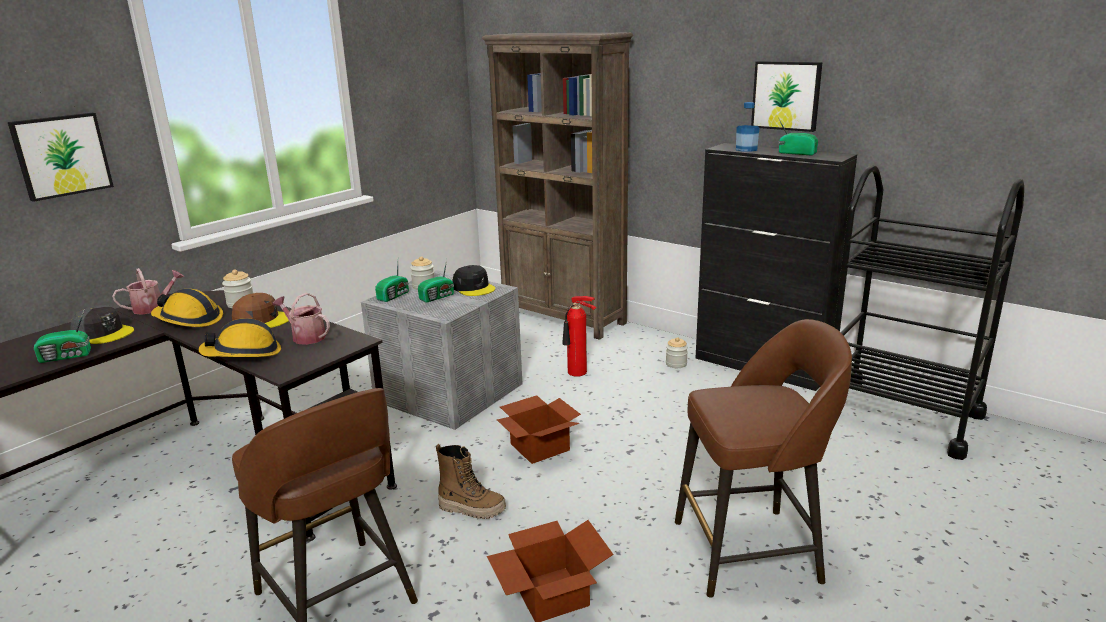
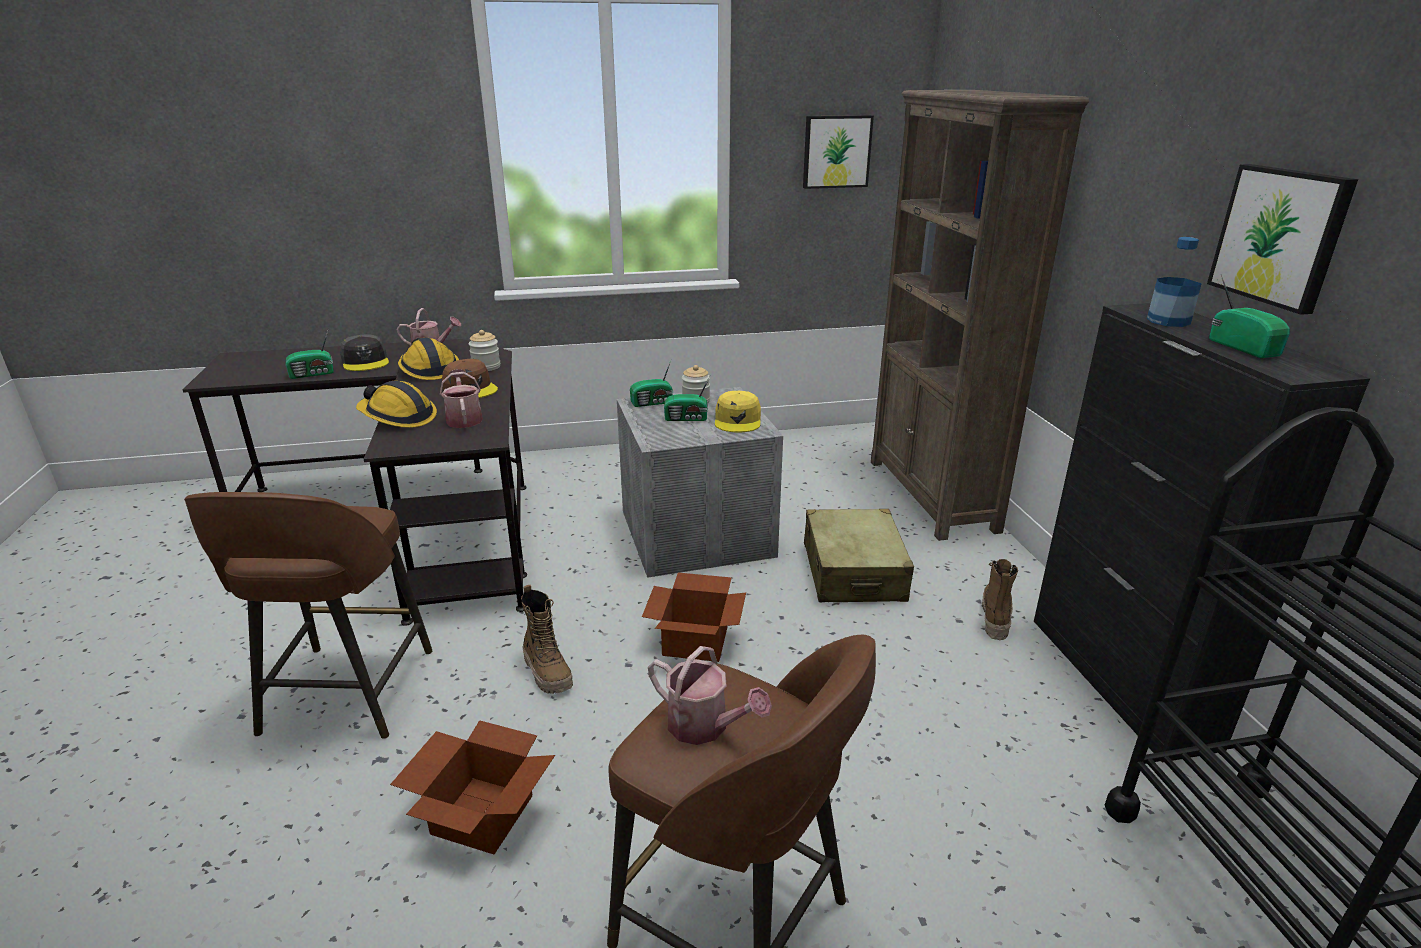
camera: 40 degrees right, 5 degrees up
(61, 155) = (394, 186): picture -> picture (836, 151)
(67, 356) = (313, 374): radio -> radio turned 45 degrees counterclockwise
(474, 288) = (738, 420): black cap -> yellow cap
(577, 373) = (853, 572): fire extinguisher -> beige suitcase
(676, 364) = (995, 617): jar -> boot
(743, 409) = (705, 726): none -> watering can

